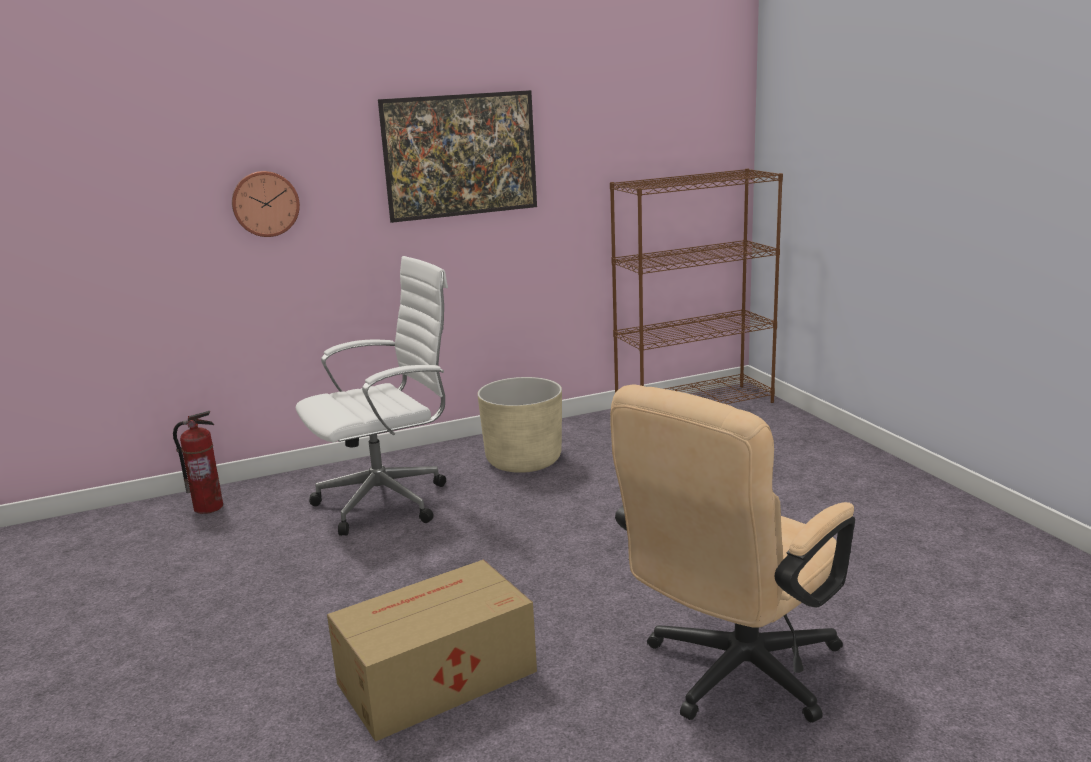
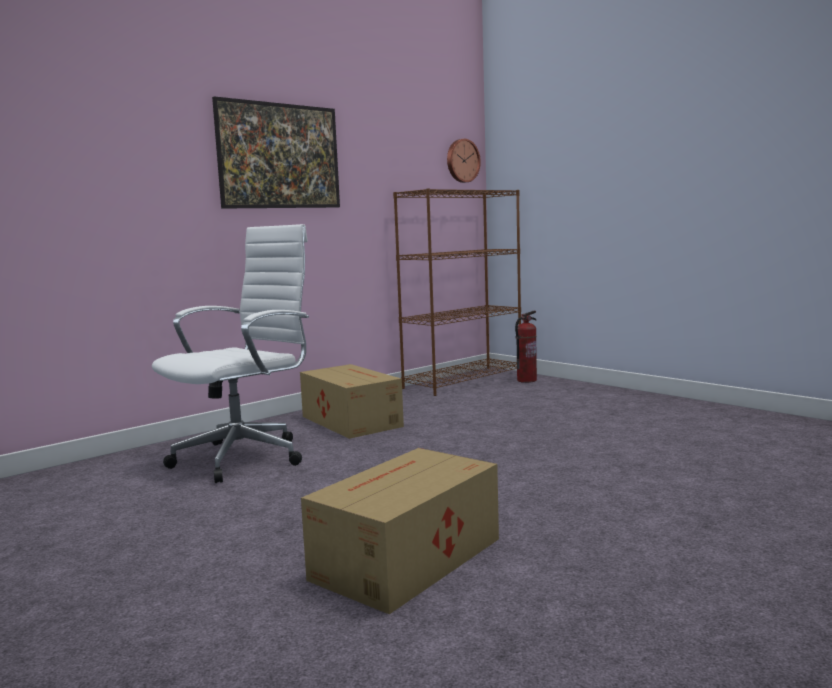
camera: 20 degrees left, 10 degrees down
(209, 507) = (48, 483): fire extinguisher -> fire extinguisher (526, 380)
(265, 203) = (108, 178): wall clock -> wall clock (462, 161)
(523, 460) = (351, 421): beige planter -> cardboard box
(732, 676) = (665, 514): beige office chair -> none

